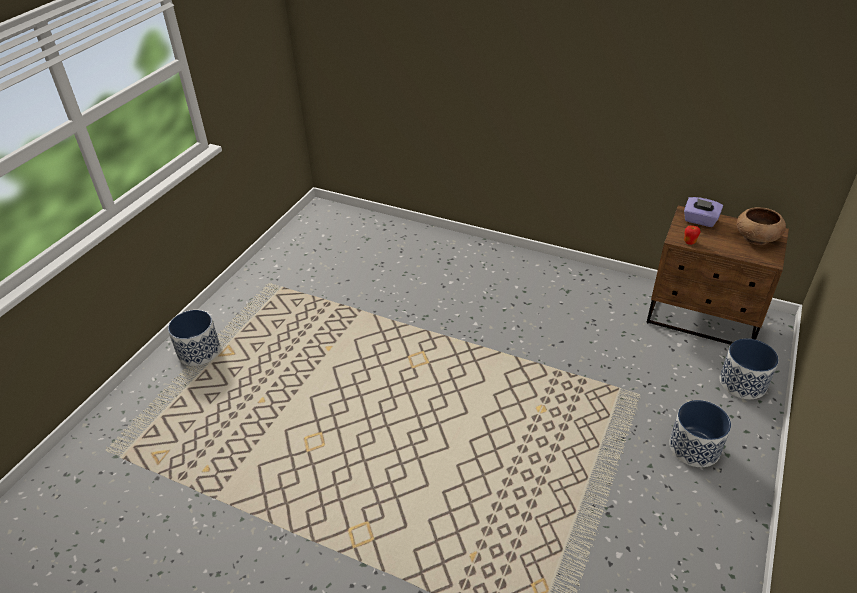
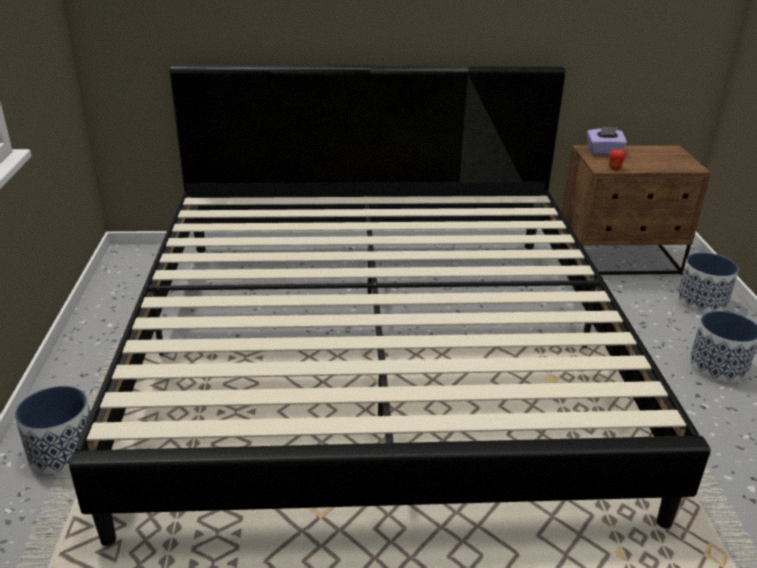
camera: 30 degrees left, 10 degrees down
(430, 343) = (377, 352): none -> bed
(755, 238) = (663, 155): brown bowl -> none

